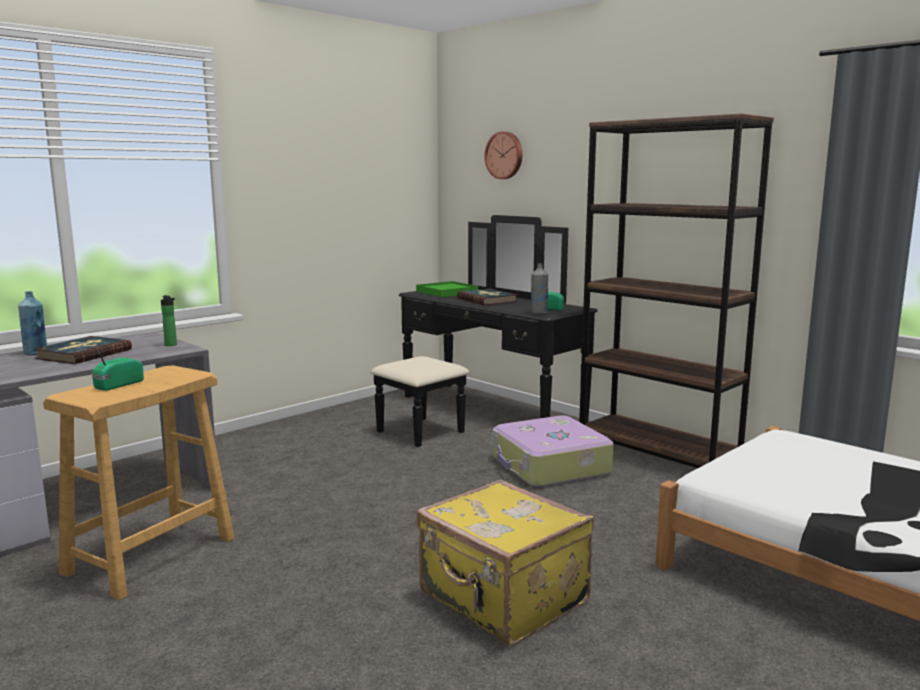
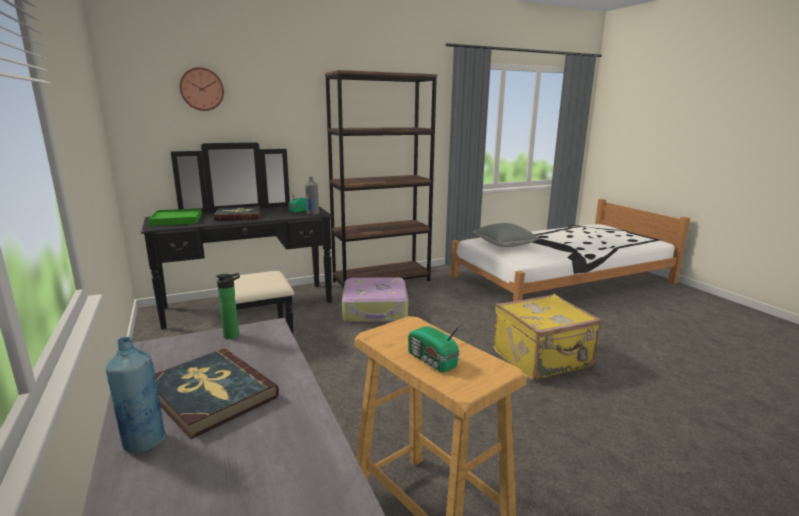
camera: 70 degrees left, 5 degrees up
(799, 457) = (504, 245): none -> grey pillow

